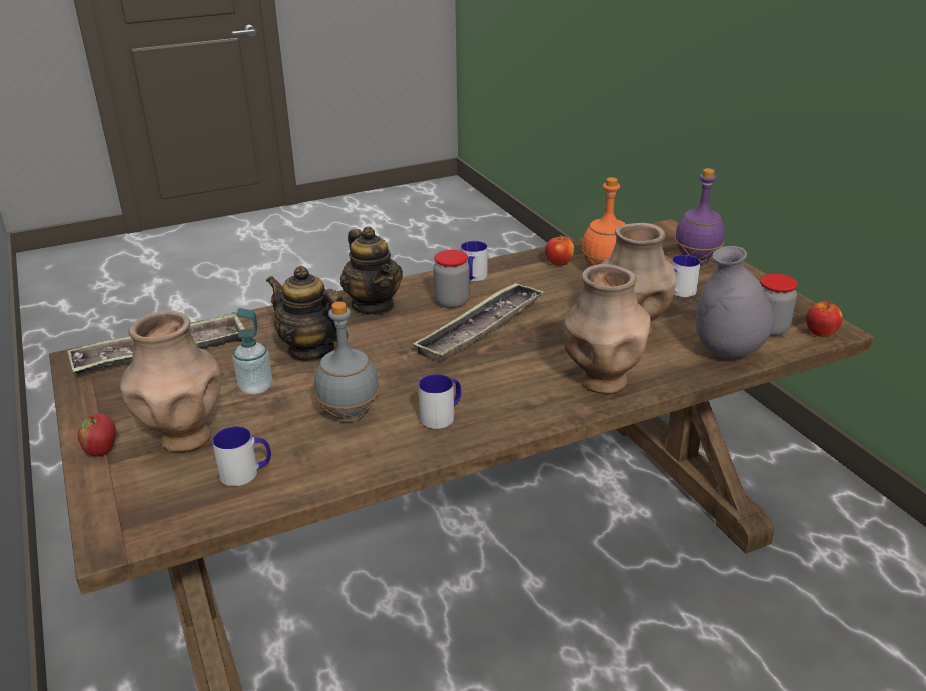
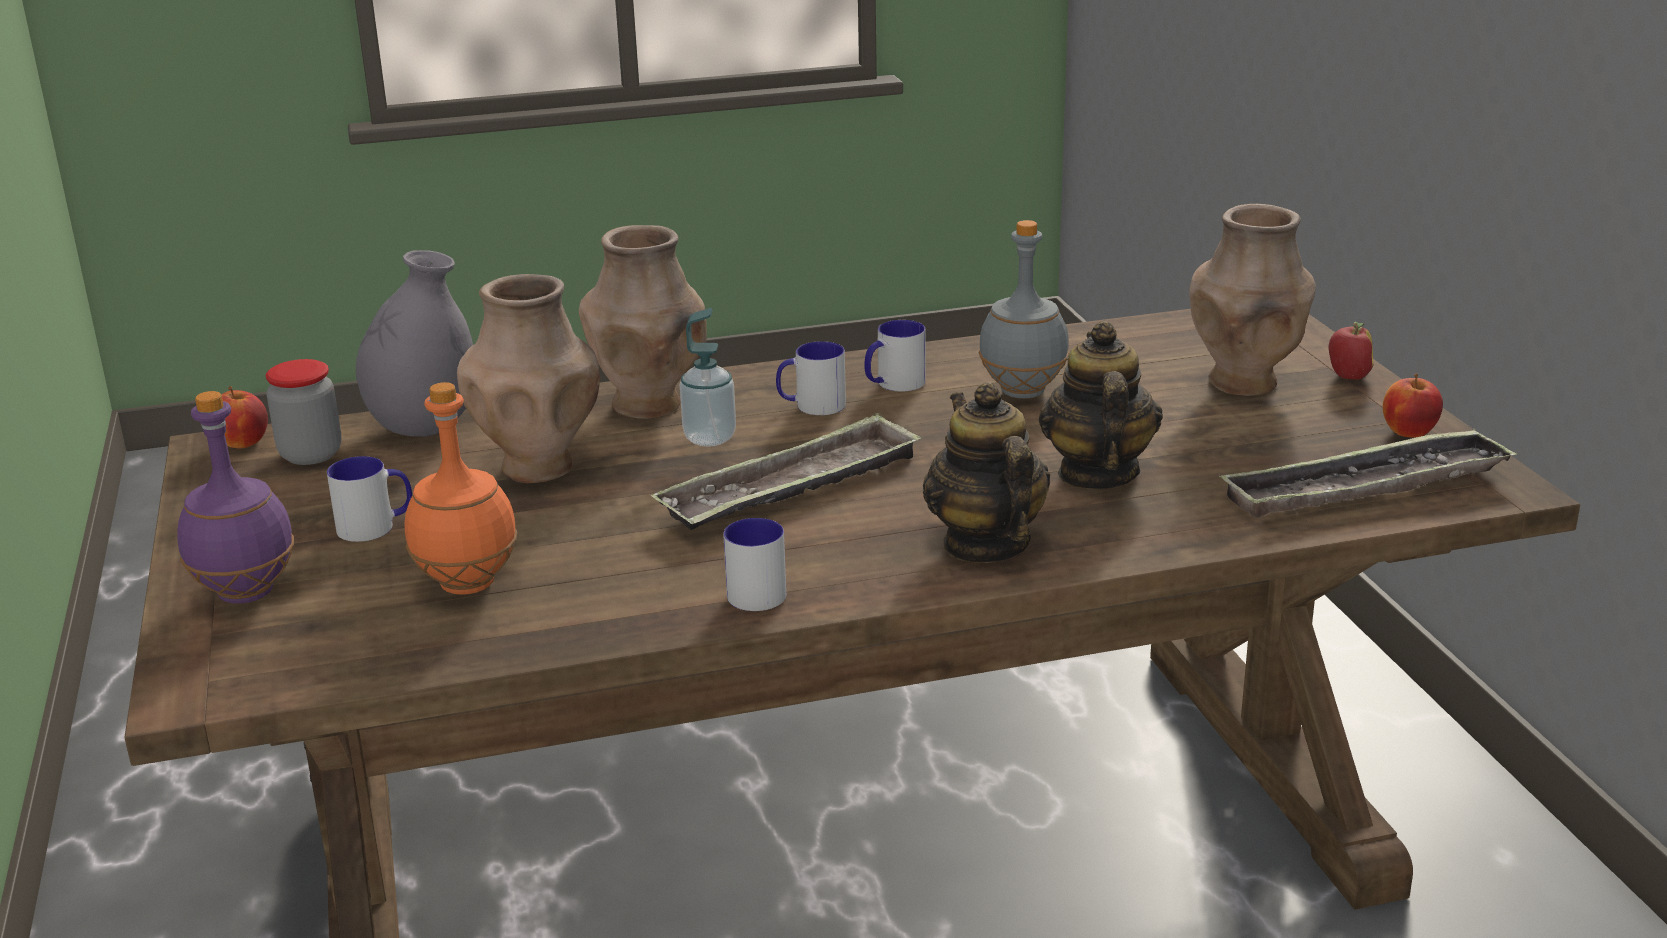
camera: 170 degrees left, 5 degrees down
(246, 473) = (1145, 350): mug -> mug (811, 406)
(255, 387) = (1171, 429): soap dispenser -> soap dispenser (709, 438)
(310, 350) = (1096, 474): teapot -> teapot turned 135 degrees counterclockwise
(452, 302) = (826, 540): jar -> none
(559, 263) = (548, 612): apple -> apple (1408, 432)

